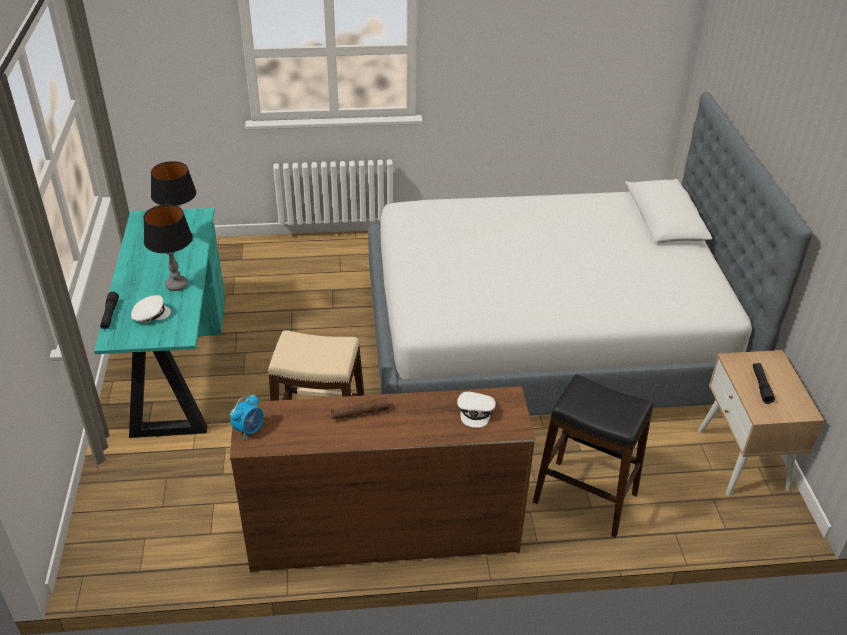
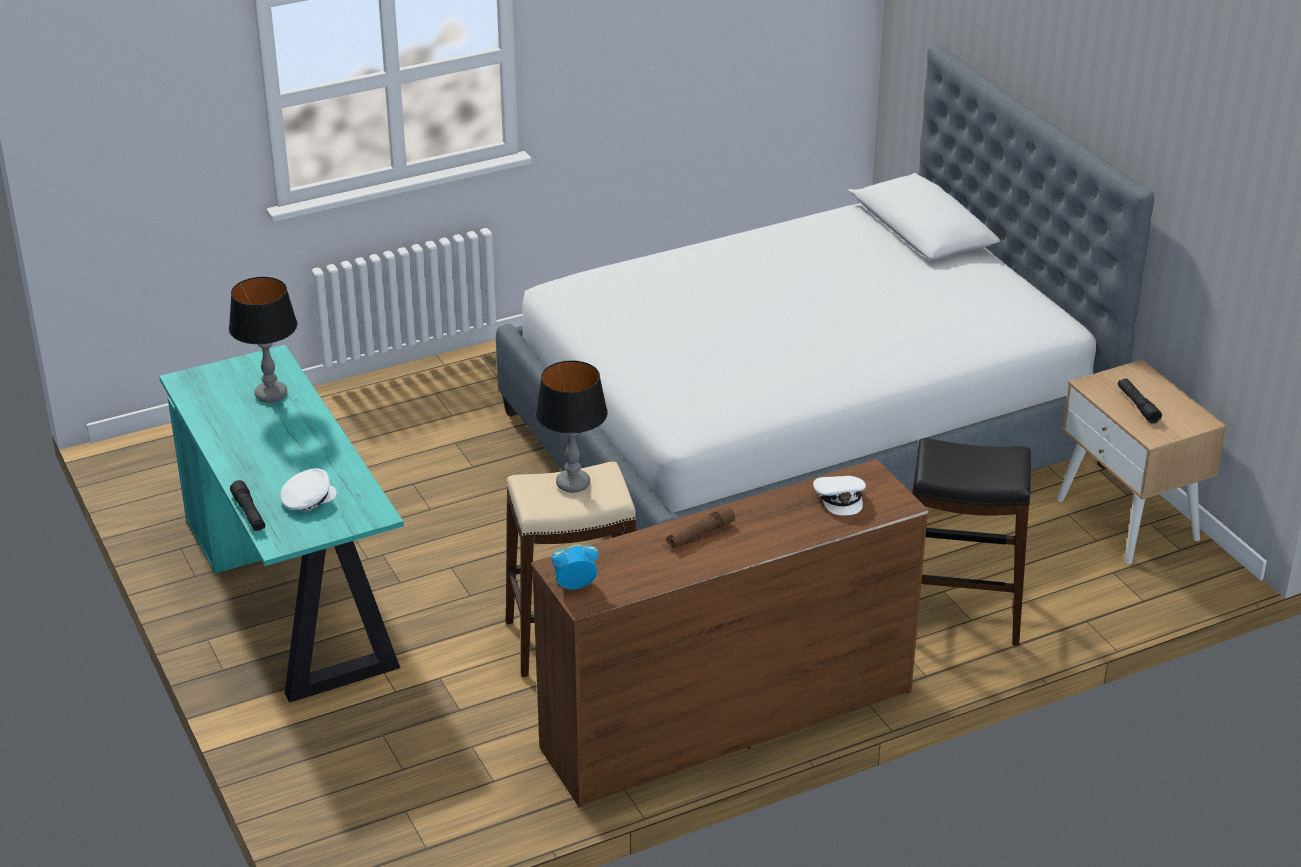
camera: 20 degrees left, 5 degrees down
(177, 285) = (315, 455): table lamp -> table lamp (573, 484)
(249, 429) = (574, 585): alarm clock -> alarm clock turned 120 degrees counterclockwise

